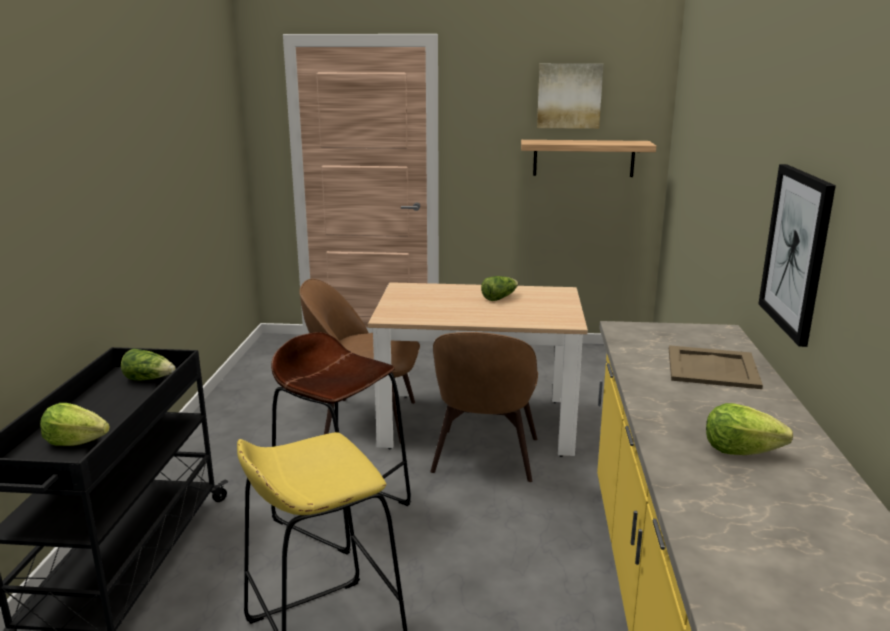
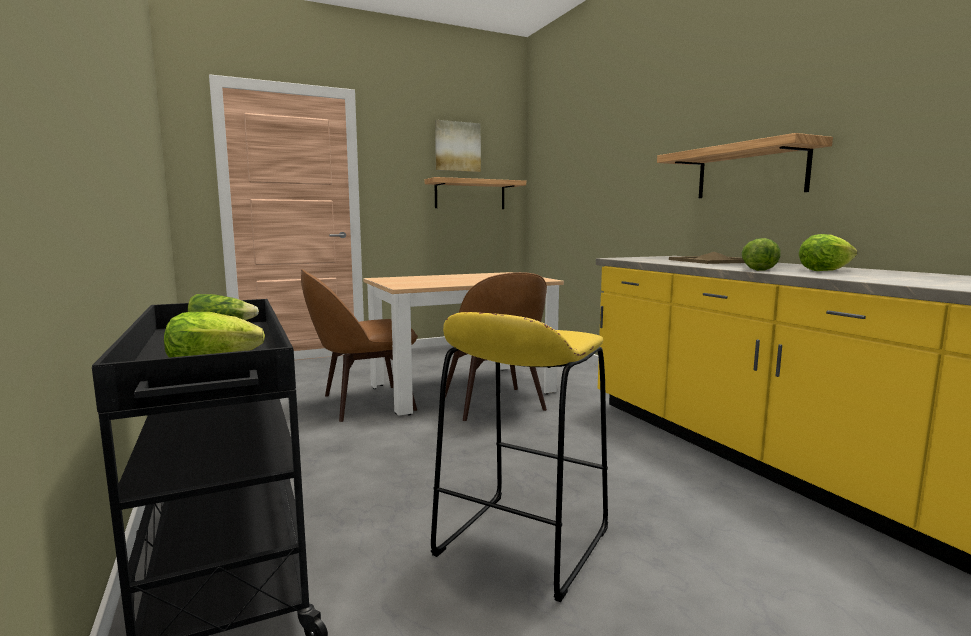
camera: 30 degrees left, 10 degrees down
(342, 512) = (421, 459): brown stool -> none
(499, 298) = (470, 277): lettuce -> lettuce (757, 269)
(796, 251) = (750, 172): picture -> shelf

